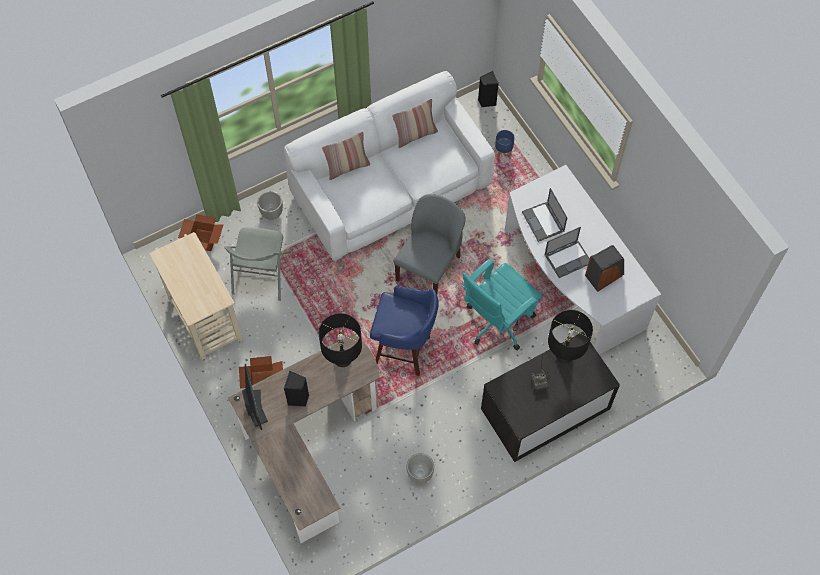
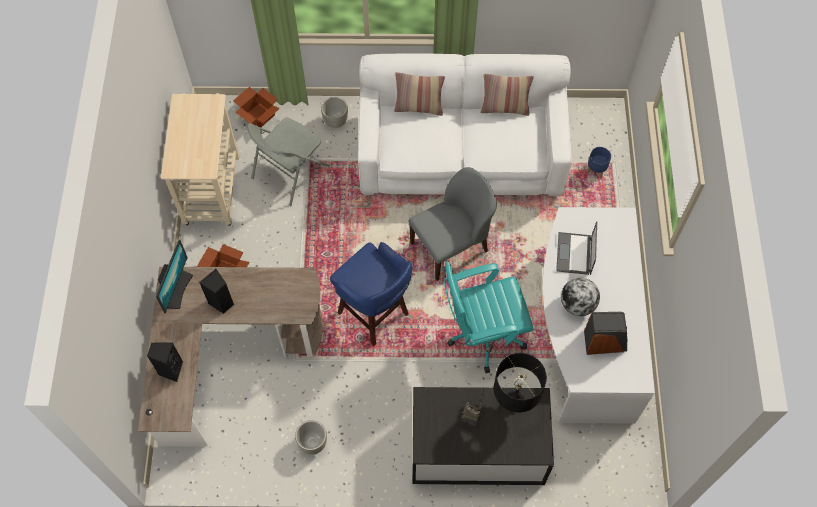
camera: 30 degrees right, 0 degrees up
(342, 359) = (288, 287): black table lamp -> none
(486, 101) = (609, 114): black speaker -> black speaker (170, 370)
(568, 258) = (577, 304): laptop -> globe

